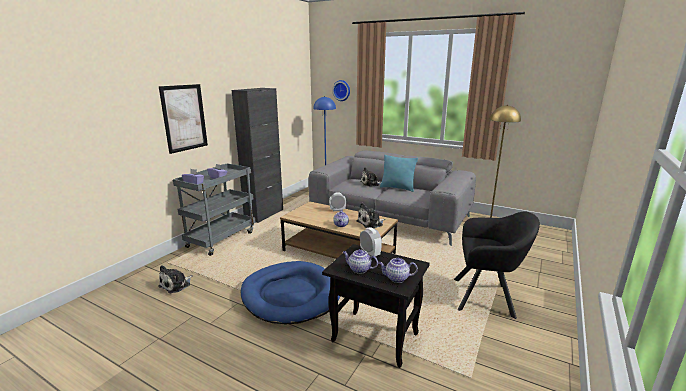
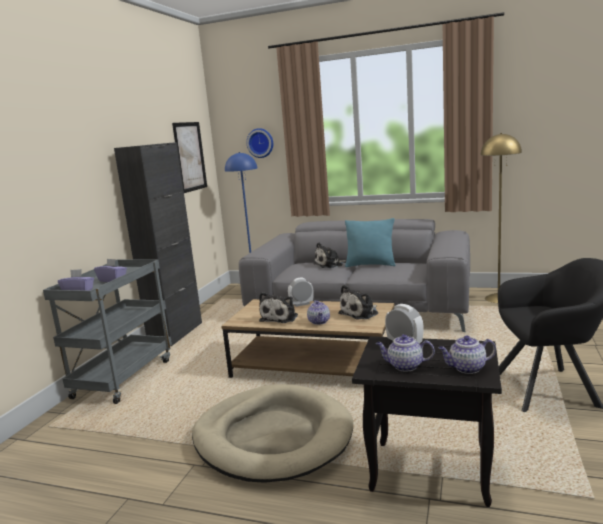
camera: 10 degrees left, 5 degrees down
(176, 285) = (78, 457): plush toy -> plush toy (280, 317)
(184, 118) = (51, 192): picture -> picture (190, 156)
(290, 295) = (272, 437): blue dog bed -> beige dog bed

